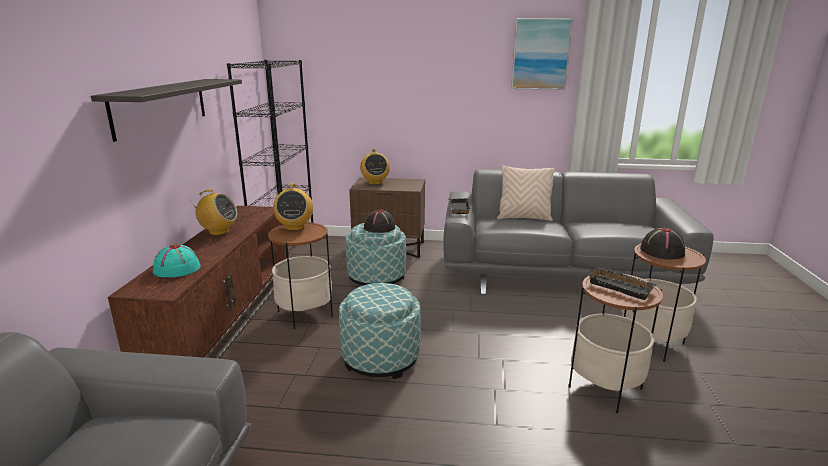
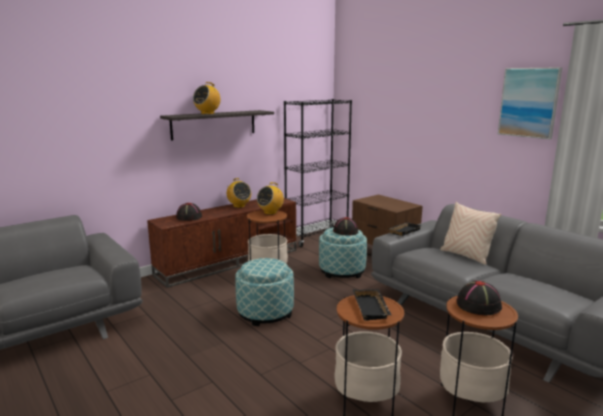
camera: 45 degrees right, 5 degrees down
(176, 269) = (188, 217): turquoise hat -> black hat
(375, 182) = (379, 200): radio -> radio (207, 113)

